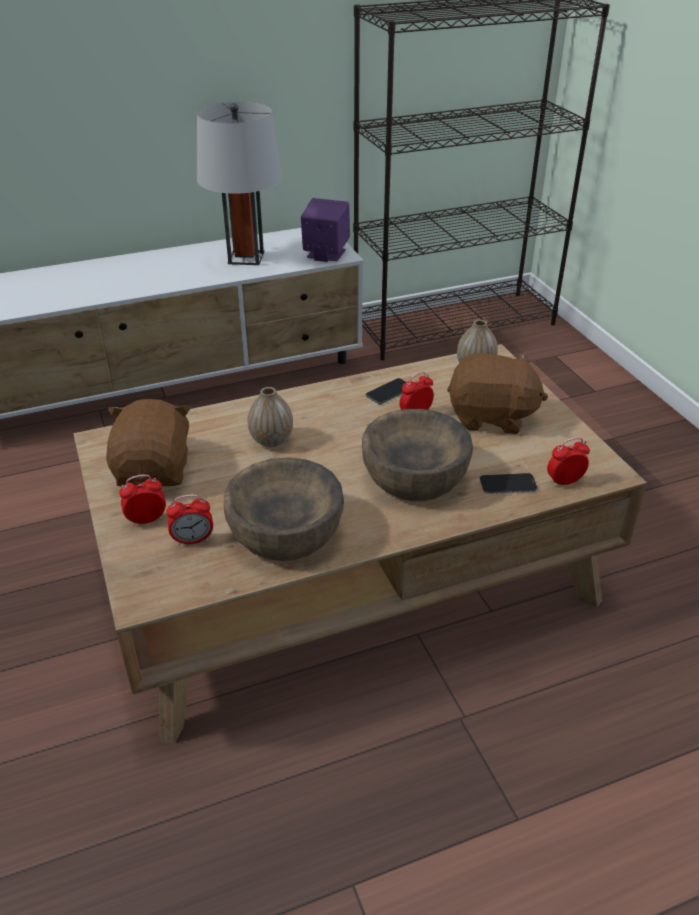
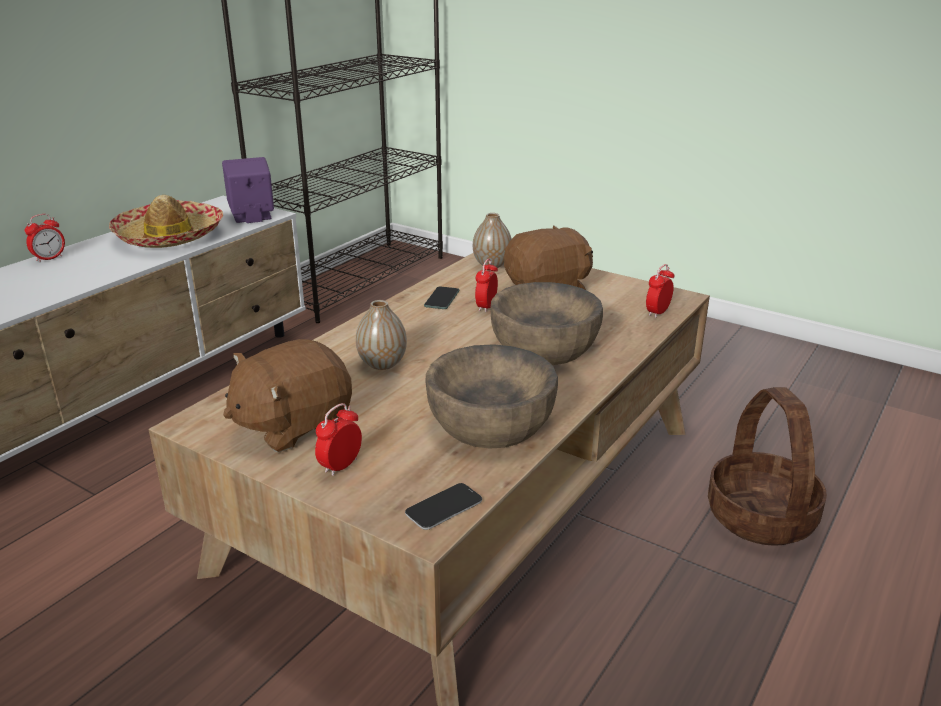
camera: 35 degrees left, 10 degrees down
(154, 470) = (293, 425): brown plush toy -> brown plush toy turned 90 degrees counterclockwise
(193, 540) = (412, 462): alarm clock -> alarm clock (49, 258)
(246, 258) = (169, 236): grey table lamp -> hat
(508, 485) = (621, 327): phone -> phone (444, 507)
(578, 723) = (759, 516): none -> basket

